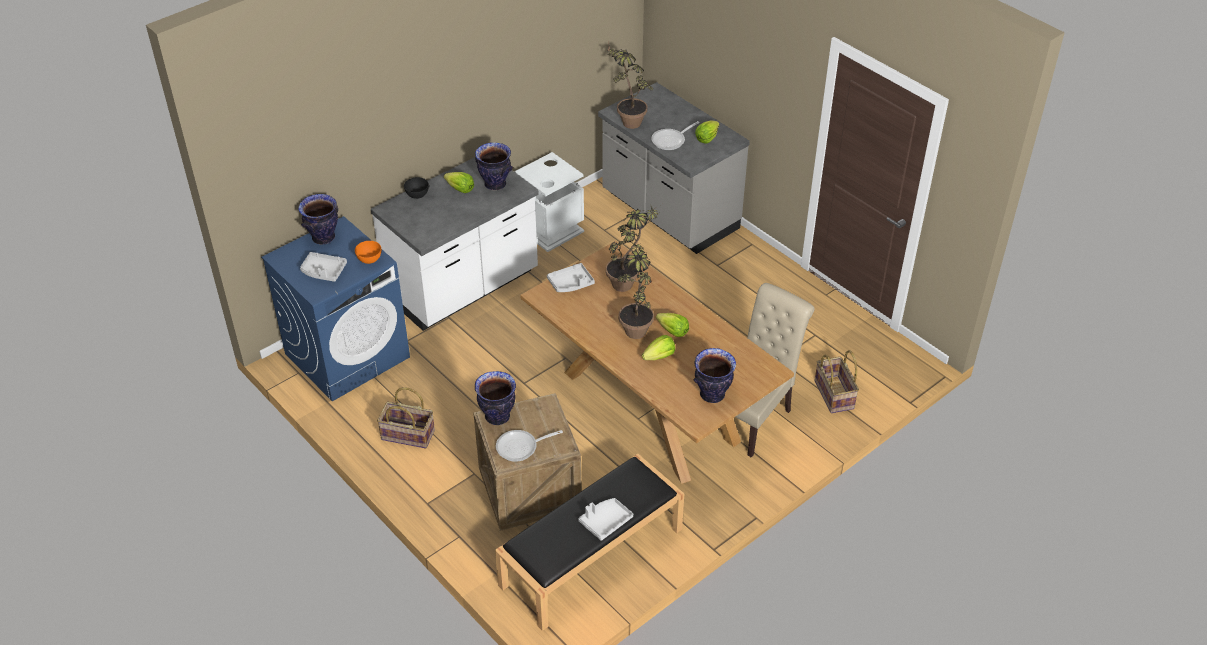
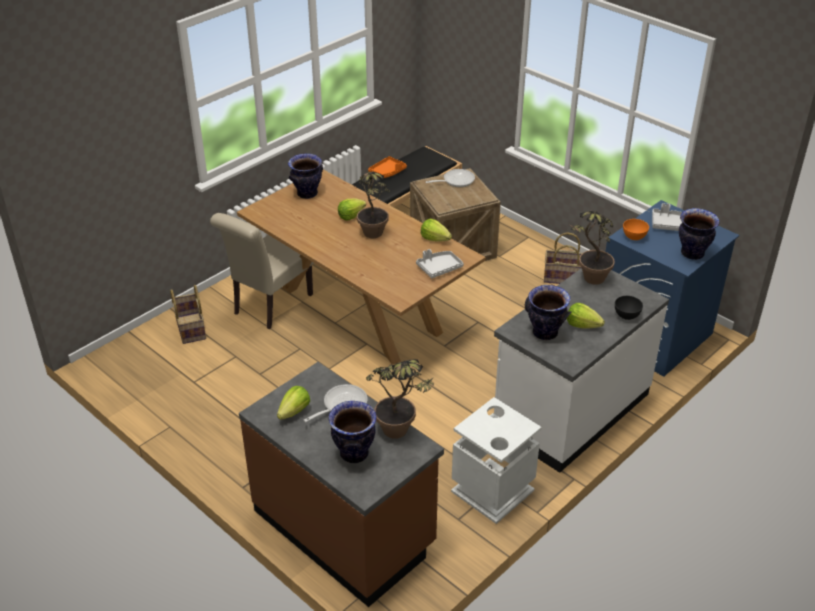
camera: 175 degrees right, 5 degrees down
(498, 417) = (479, 197): vase -> vase (353, 453)
(605, 522) = (387, 172): grey tray -> orange tray
(628, 282) = (383, 272): potted plant -> potted plant (588, 281)
(669, 213) = (345, 528): grey counter -> brown counter
(672, 331) = (339, 234): lettuce -> lettuce (435, 239)

